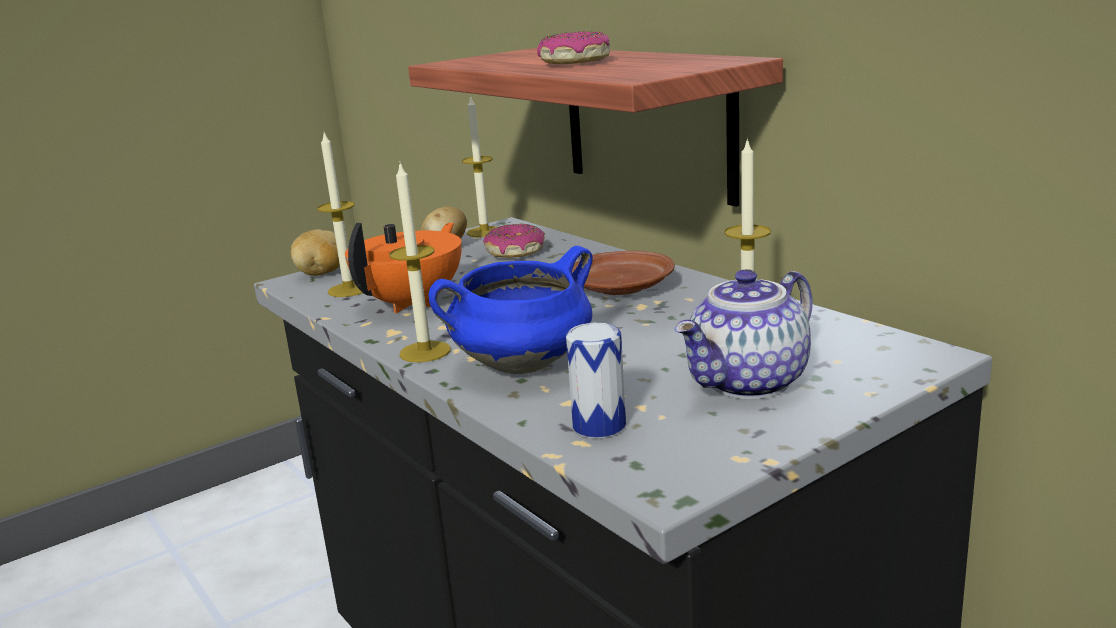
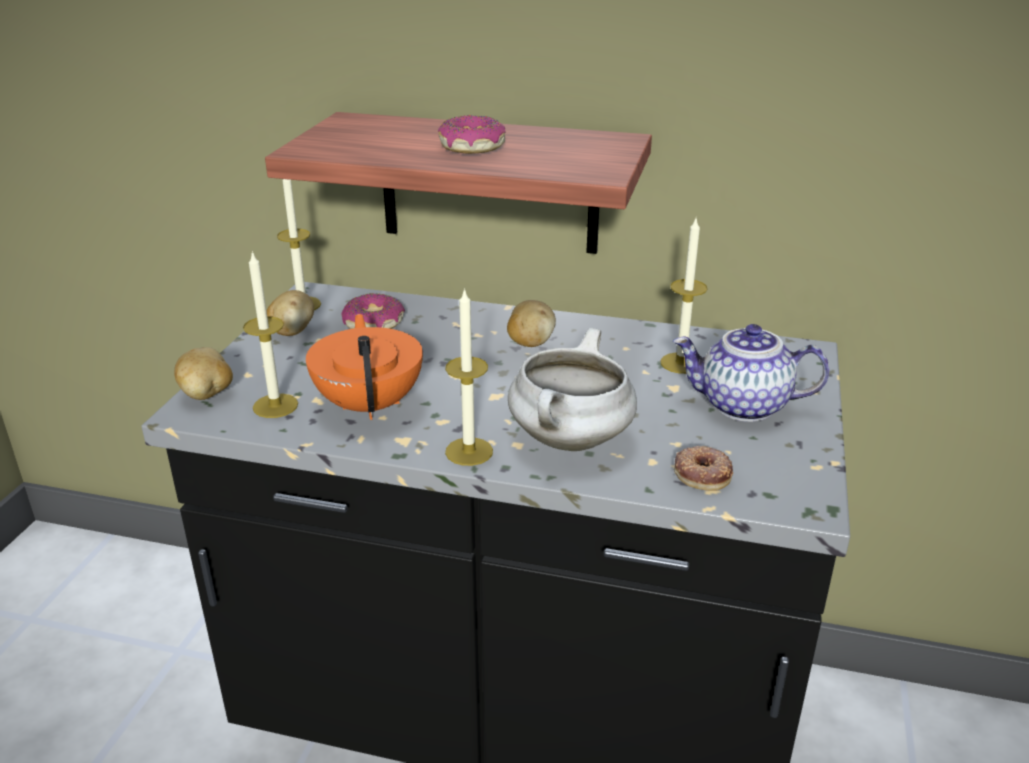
camera: 40 degrees left, 10 degrees up
(522, 367) = (571, 441): blue cooking pot -> white cooking pot
(599, 425) = (703, 473): can -> donut
(622, 288) = (530, 343): brown plate -> potato
(749, 384) = (742, 406): teapot -> teapot turned 90 degrees clockwise

